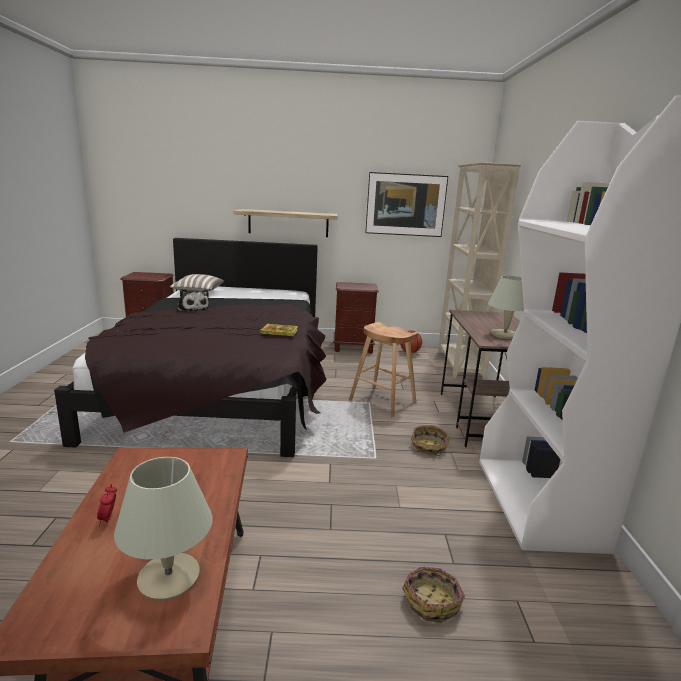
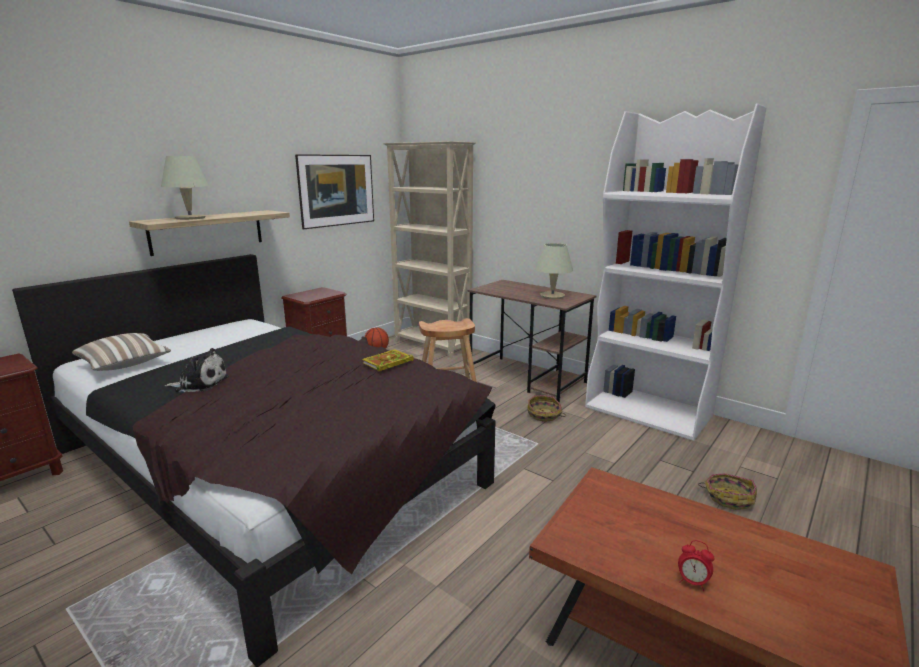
camera: 50 degrees left, 0 degrees up
(169, 577) = (800, 564): beige table lamp -> beige table lamp (190, 218)

